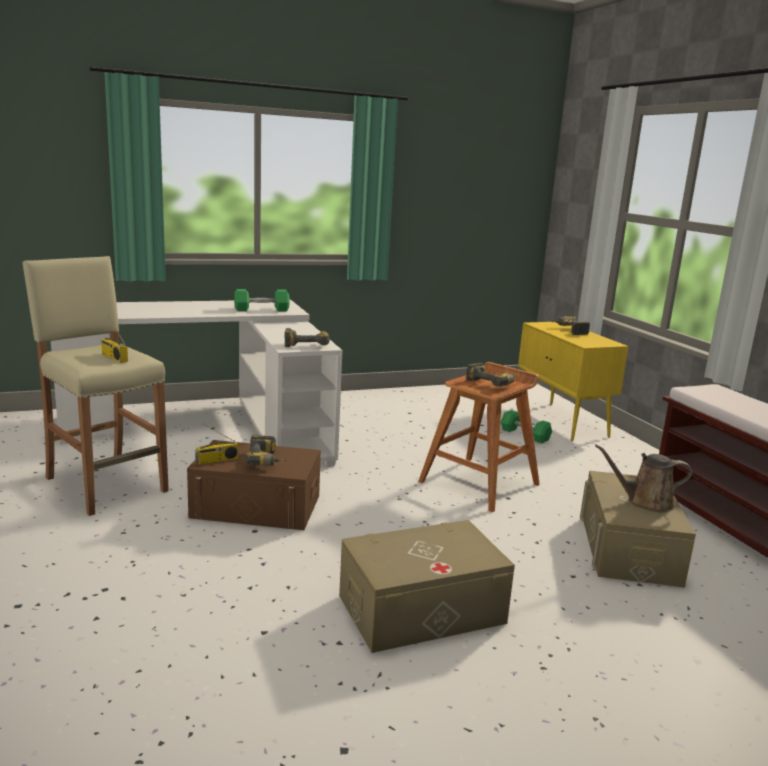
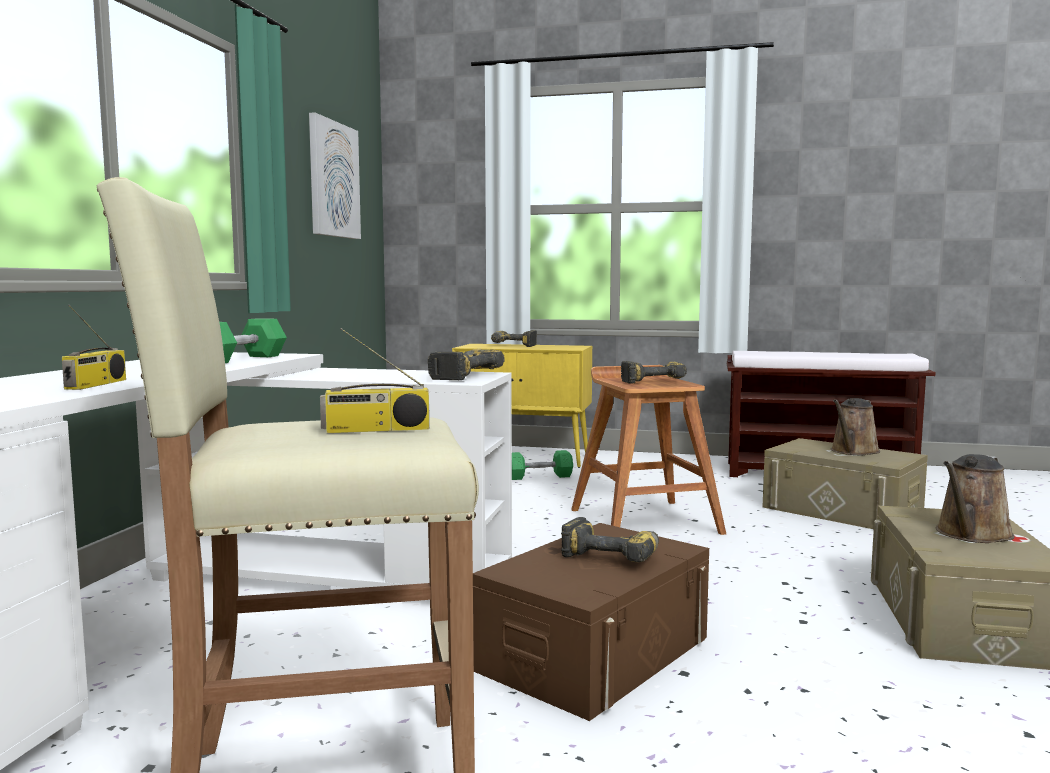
camera: 55 degrees left, 10 degrees down
(217, 460) = (580, 584): radio -> radio (96, 384)
(428, 552) = (971, 534): none -> brown watering can
(475, 187) = (333, 180): none -> picture

